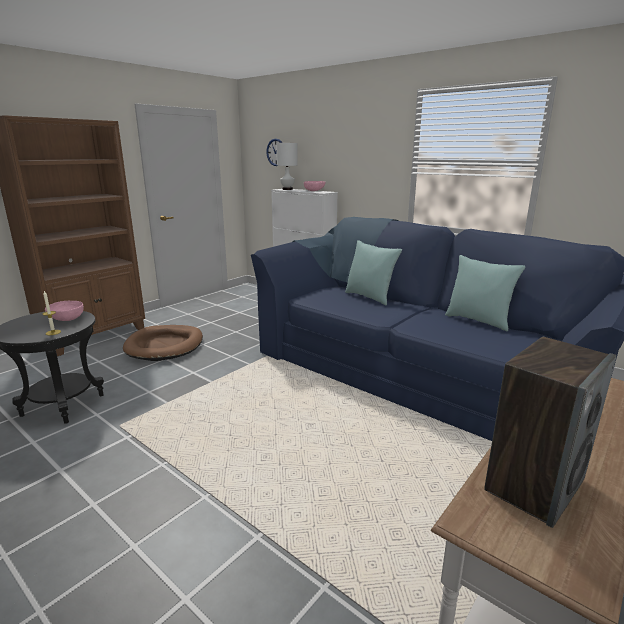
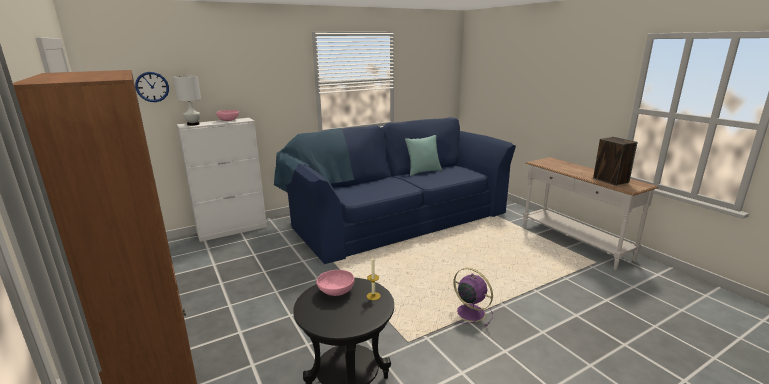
camera: 70 degrees left, 0 degrees up
(165, 345) = (255, 315): brown dog bed -> none
(181, 463) = (469, 312): none -> purple fan
(370, 297) = (362, 185): turquoise pillow -> none

